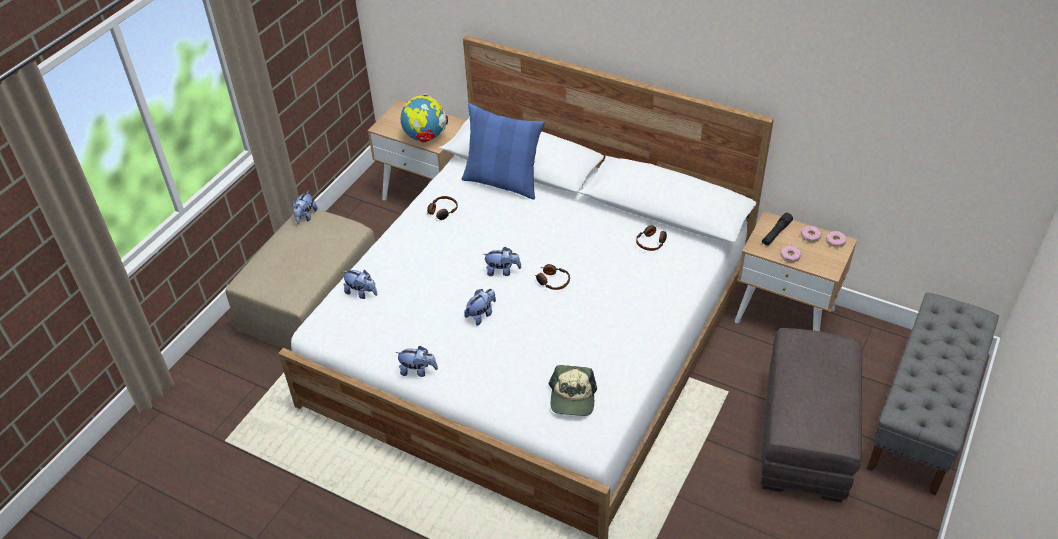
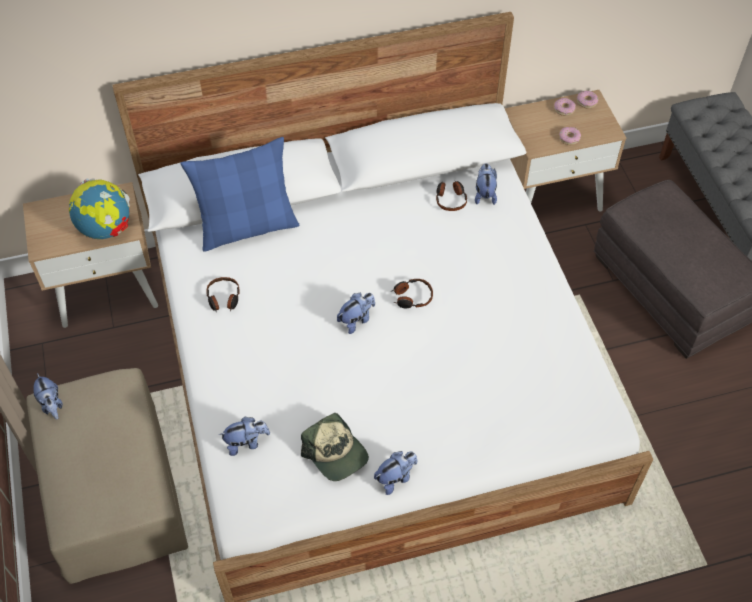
camera: 45 degrees left, 10 degrees up
(481, 315) = (386, 377): plush toy -> plush toy (484, 194)
(572, 398) = (554, 396): cap -> cap (335, 453)
(776, 233) = (536, 123): black flashlight -> none

